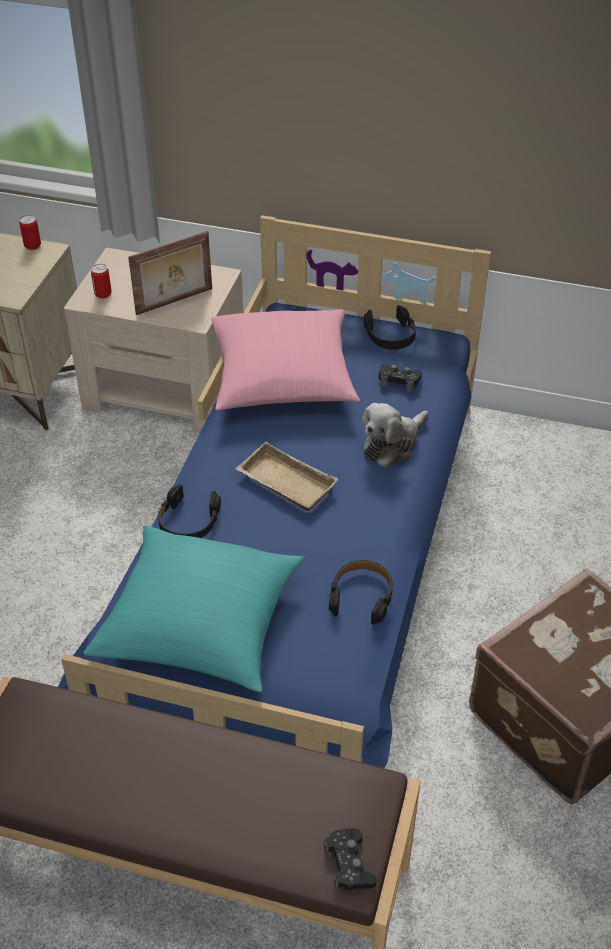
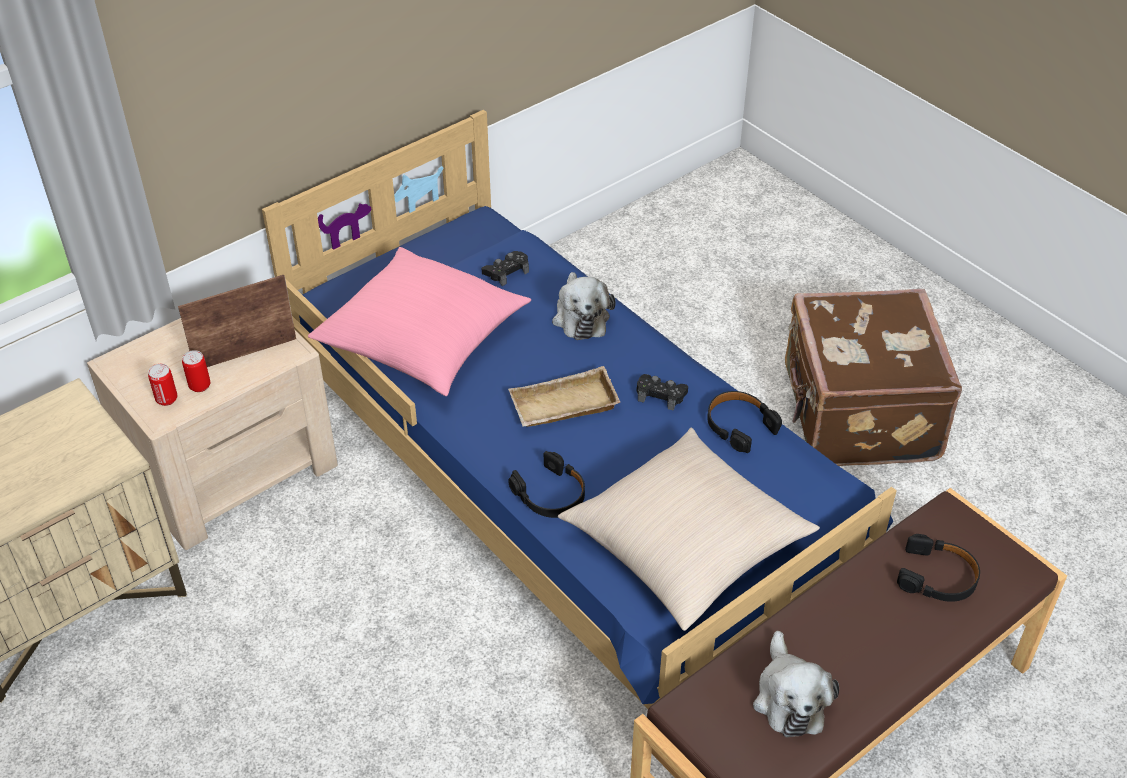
camera: 55 degrees left, 0 degrees up
(32, 246) = (43, 407): can -> can (200, 386)
(76, 761) = (789, 698): none -> plush toy
(175, 302) = (245, 353): picture frame -> picture frame turned 120 degrees counterclockwise
(200, 624) = (685, 545): turquoise pillow -> beige pillow
(349, 864) = (1010, 564): black game controller -> black game controller (661, 395)
(390, 335) = (441, 245): black headphones -> black headphones (937, 577)

